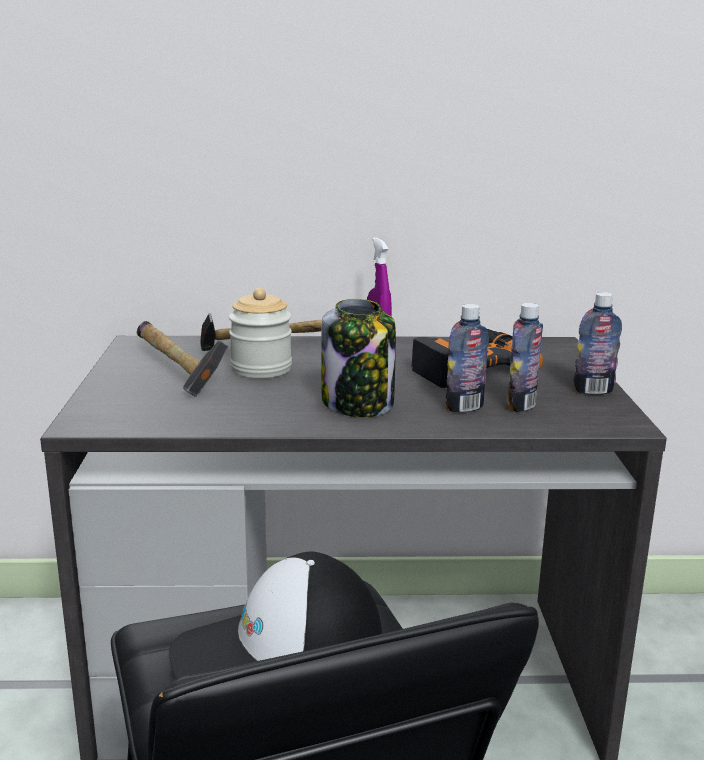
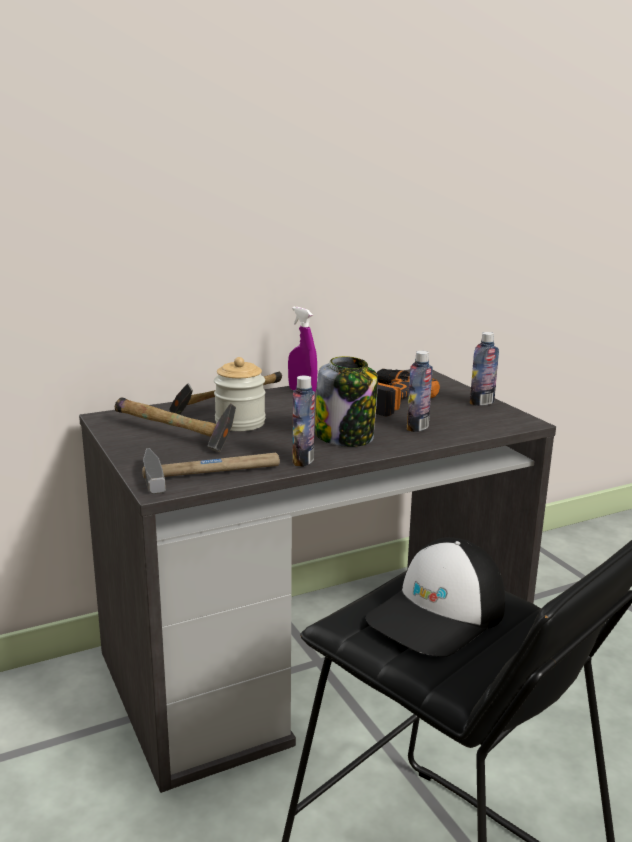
camera: 25 degrees left, 0 degrees up
(158, 415) = (211, 471): none -> hammer
(521, 405) = (451, 420): bottle -> bottle (303, 460)

